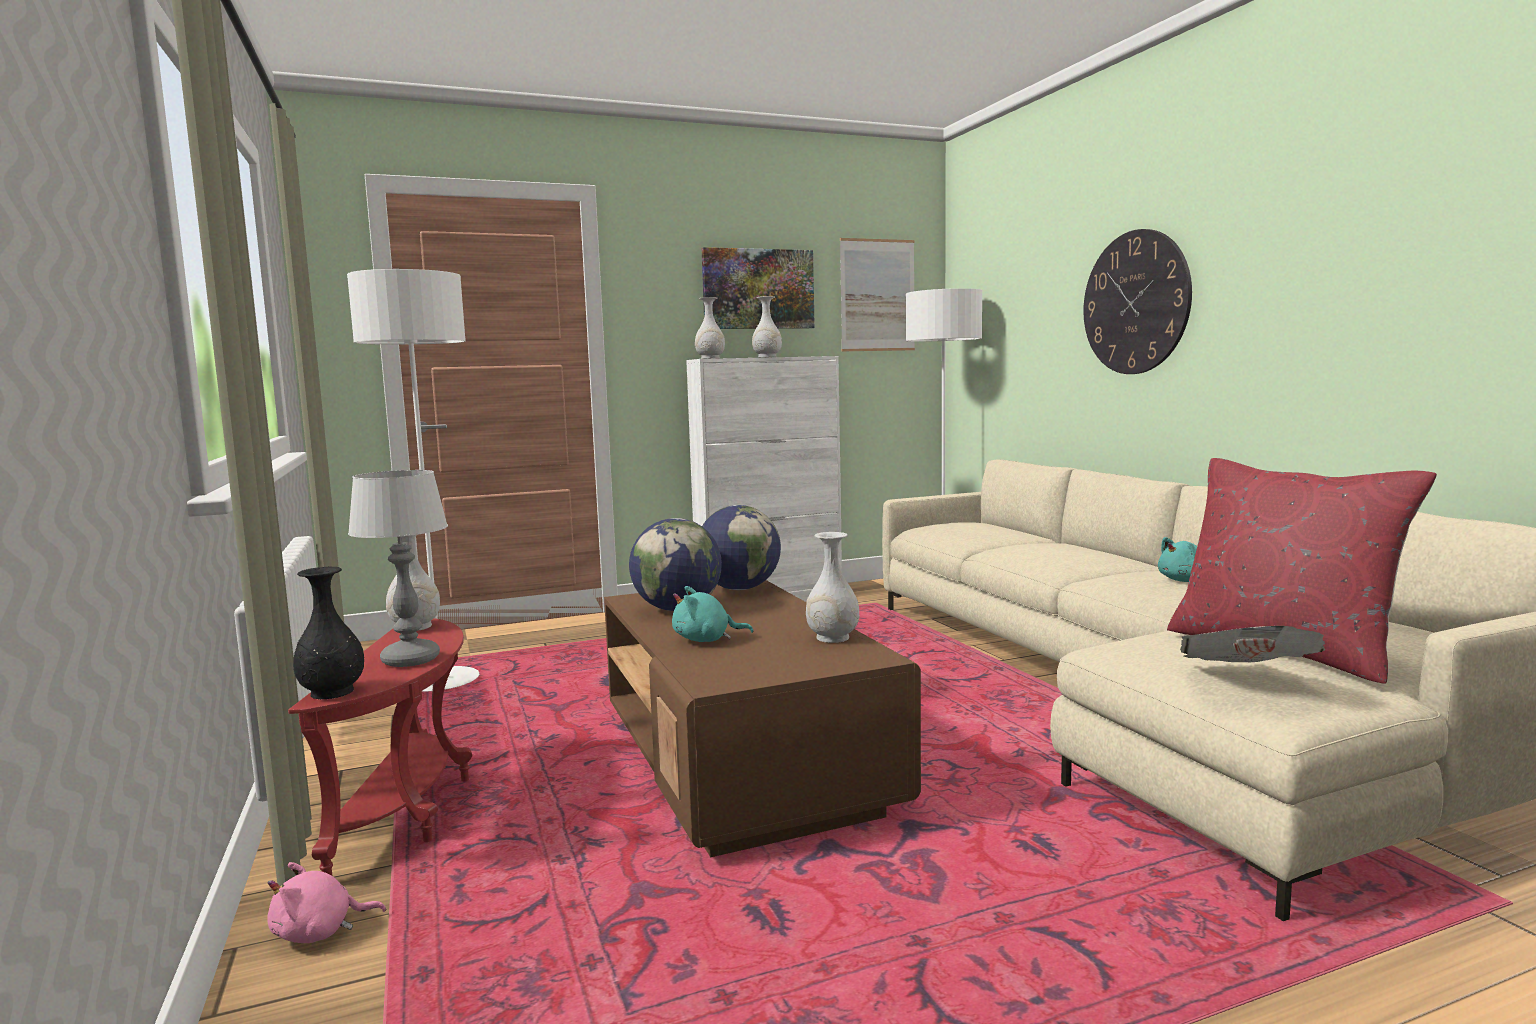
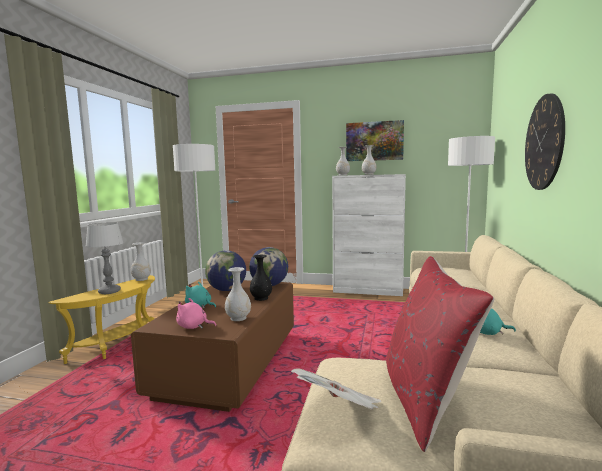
camera: 35 degrees right, 0 degrees up
(319, 932) = (38, 378): pink plush toy -> pink plush toy (193, 327)
(331, 692) = (67, 298): black vase -> black vase (261, 298)
(412, 812) = (119, 346): red side table -> yellow side table
(877, 295) = (443, 141): picture -> none

